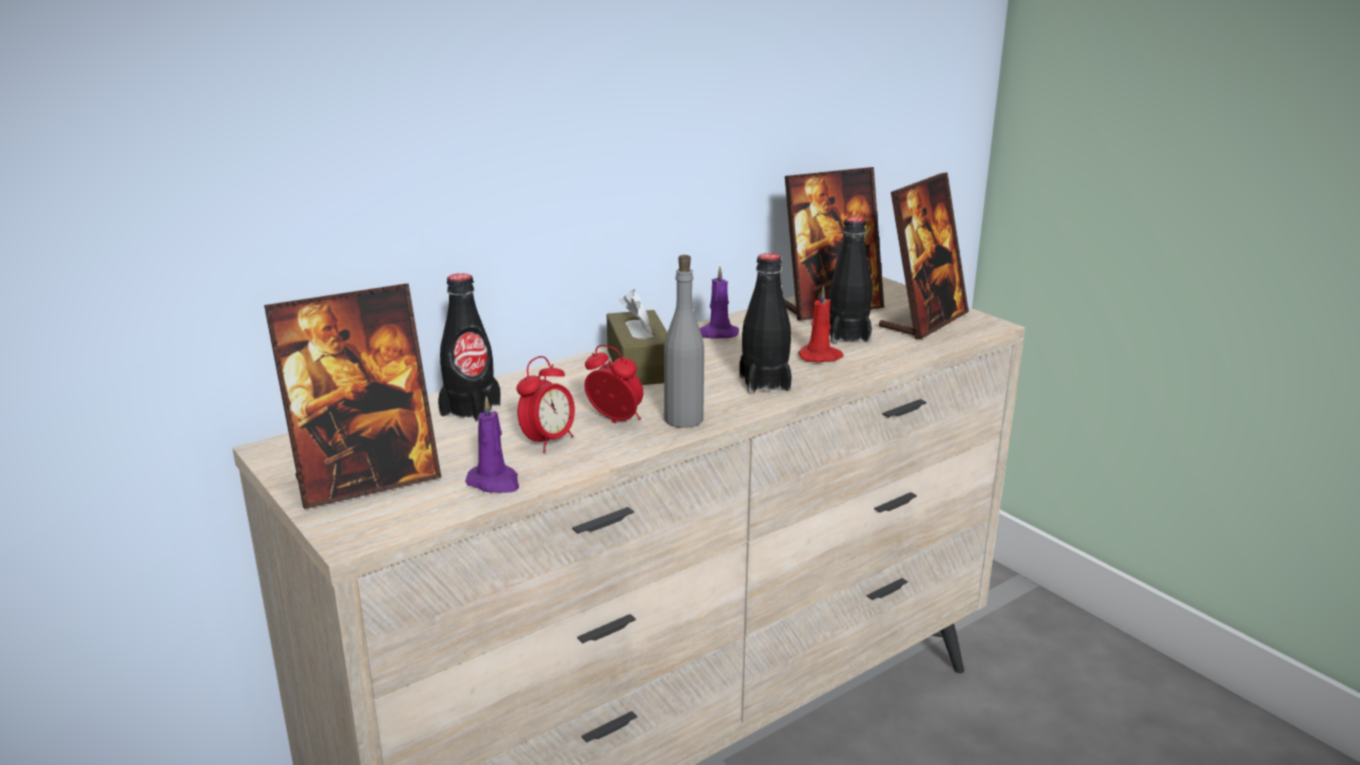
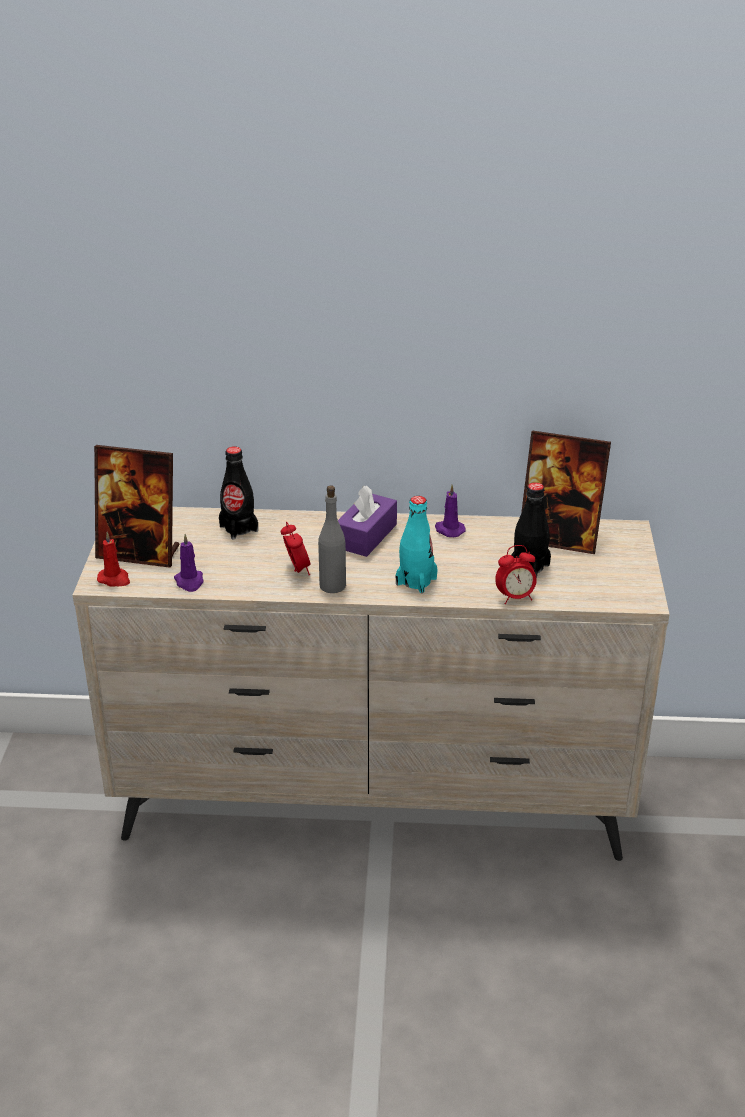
camera: 40 degrees right, 10 degrees up
(548, 442) = (246, 568): alarm clock -> alarm clock (515, 597)
(639, 366) = (366, 536): brown tissue box -> purple tissue box
(764, 383) = (416, 581): black bottle -> turquoise bottle
(821, 357) = (482, 576): red candle -> red candle (114, 579)
(923, 321) = (603, 577): picture frame -> none

